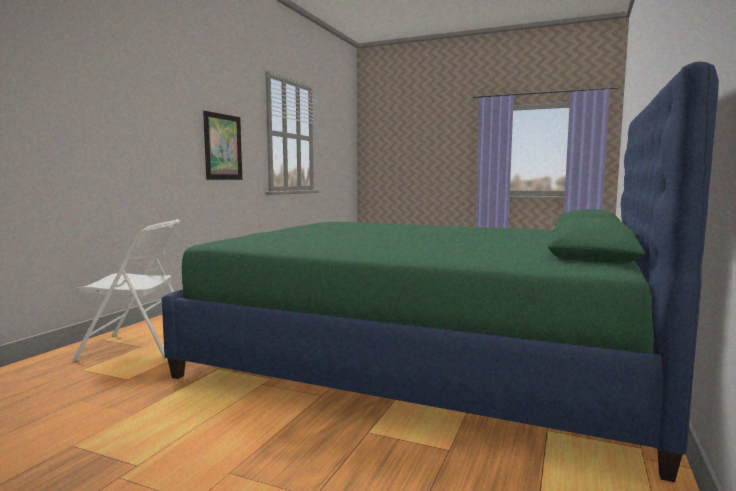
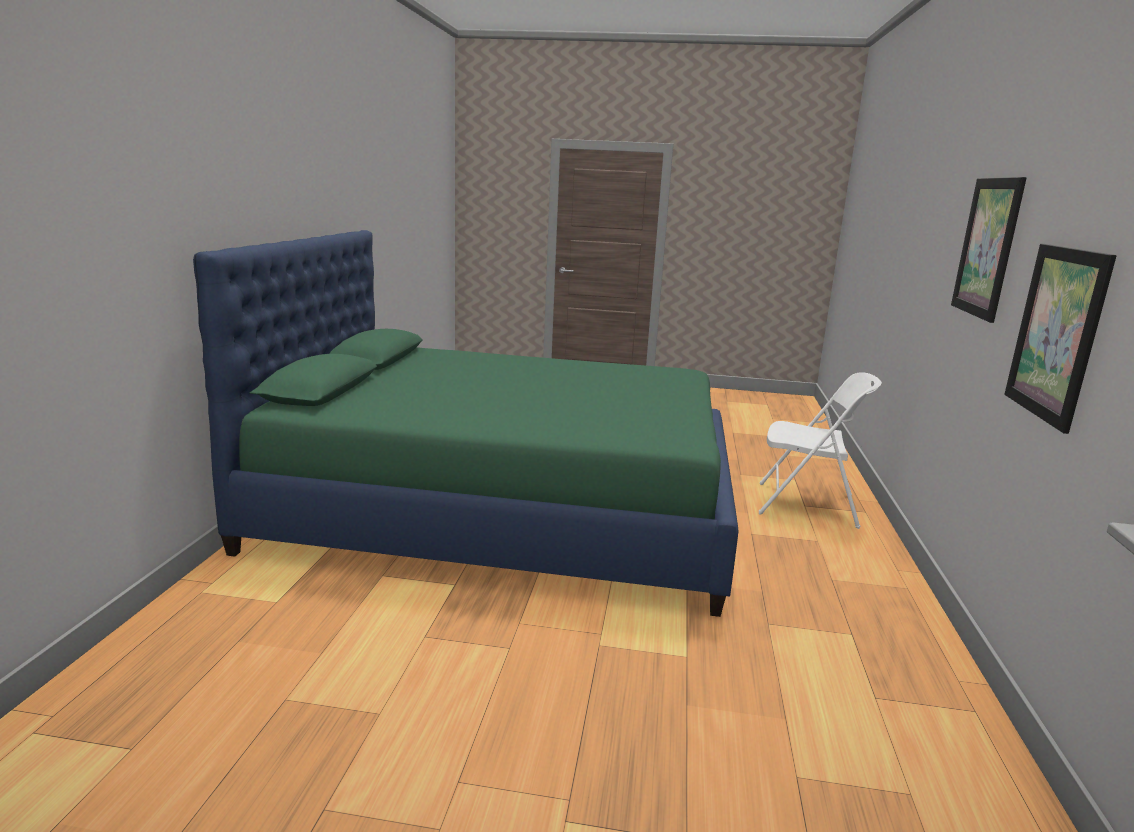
camera: 165 degrees right, 10 degrees up
(138, 347) = (806, 505): white chair -> white chair turned 150 degrees counterclockwise
(154, 109) = (987, 247): none -> picture

